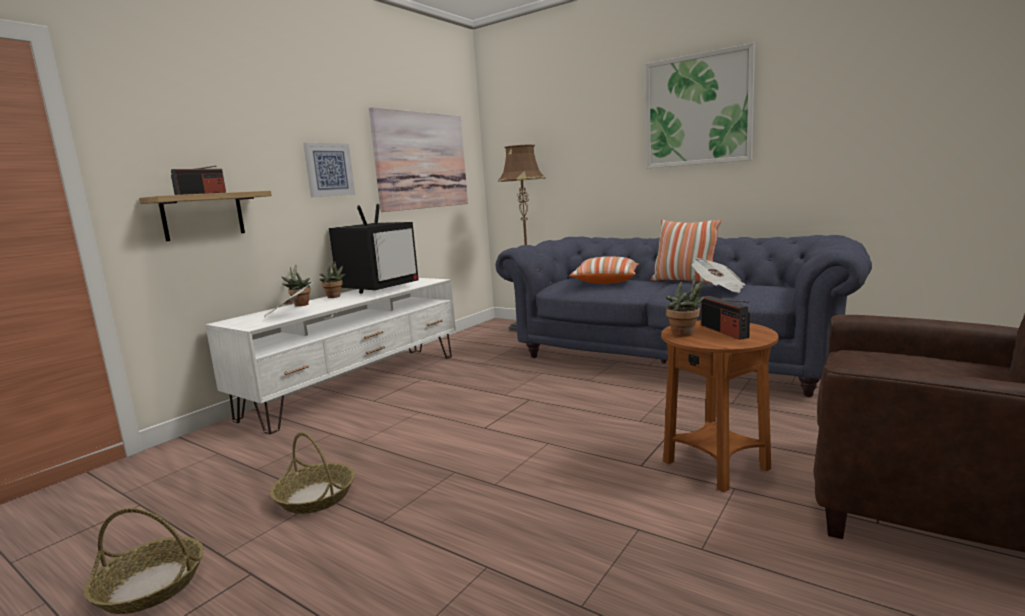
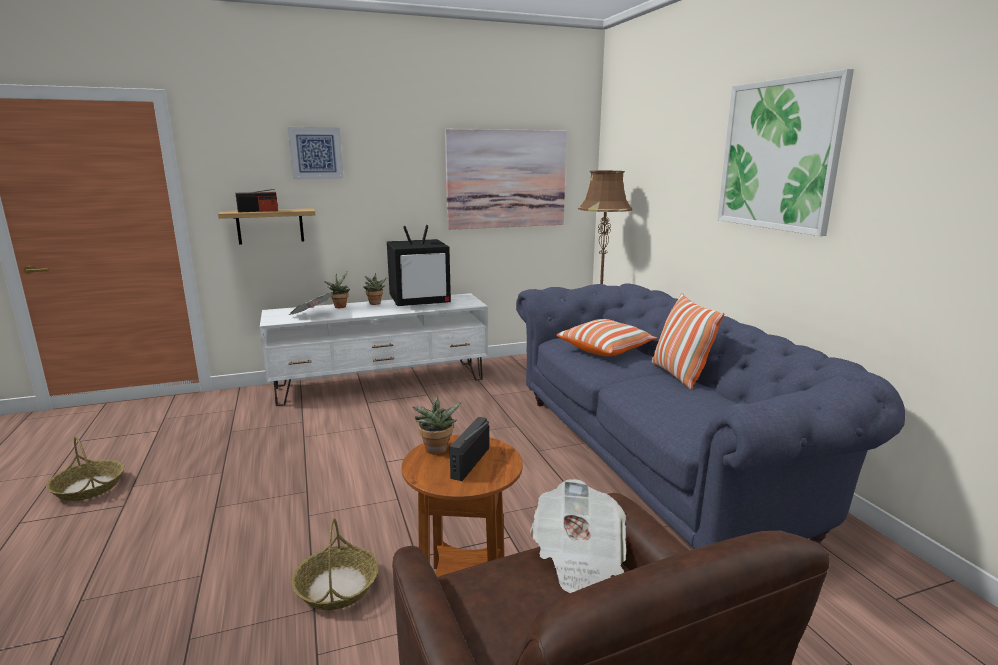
camera: 35 degrees right, 5 degrees up
(315, 497) = (220, 469): basket -> basket (337, 586)
(329, 170) = (393, 189): picture -> picture (316, 153)
(718, 289) = (668, 401): newspaper -> newspaper (578, 557)

